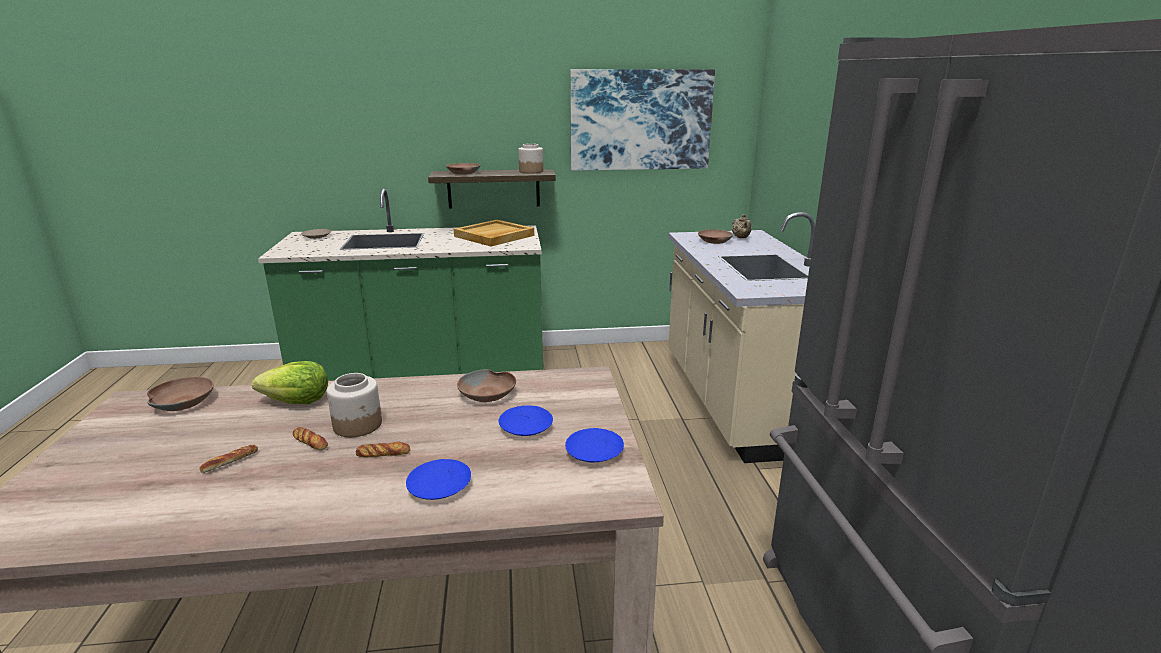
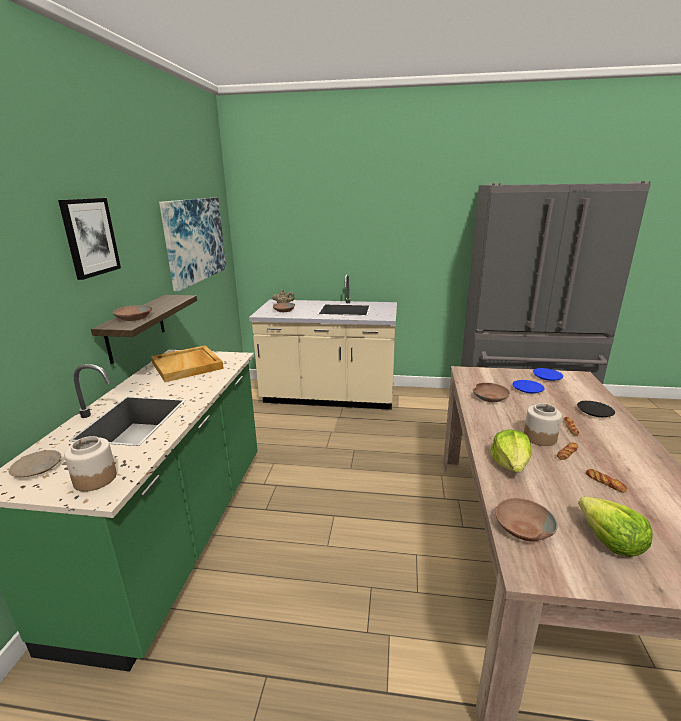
camera: 75 degrees left, 0 degrees up
(130, 448) = (610, 540): none -> lettuce
(440, 486) = (594, 412): blue plate -> black plate
(451, 95) = (90, 237): none -> picture
(531, 171) = (169, 299): jar -> jar (95, 479)

